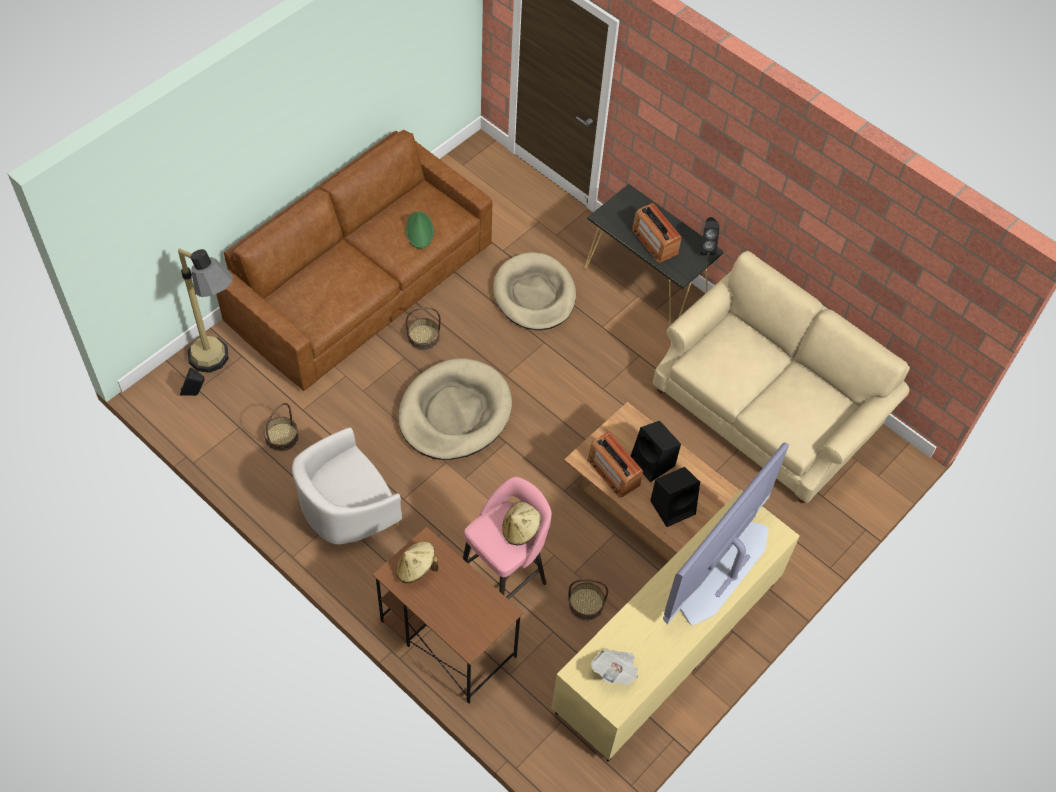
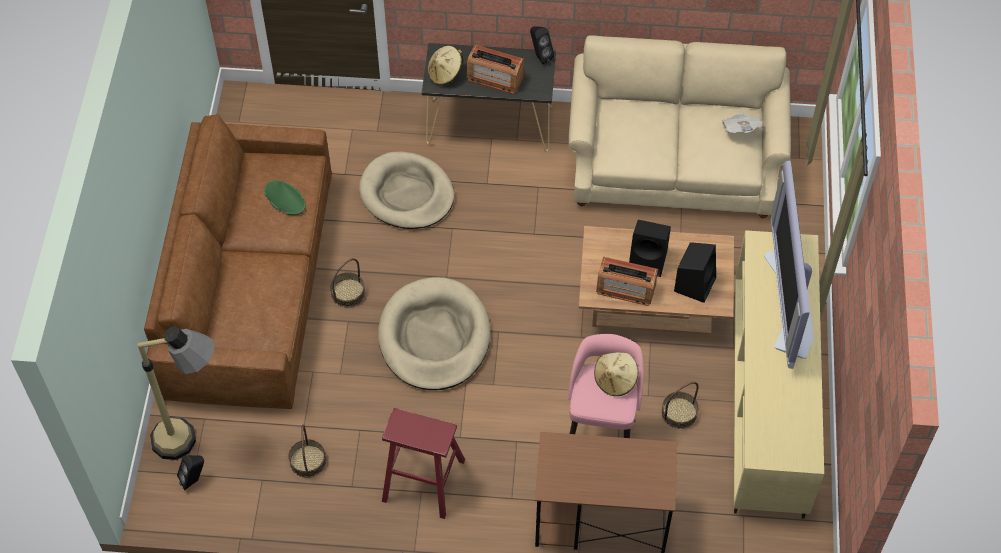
camera: 35 degrees left, 0 degrees up
(347, 511) = (423, 480): white armchair -> red stool
(416, 568) = (564, 470): beige hat -> beige hat (445, 73)
(615, 670) = (783, 433): newspaper -> newspaper (740, 129)

